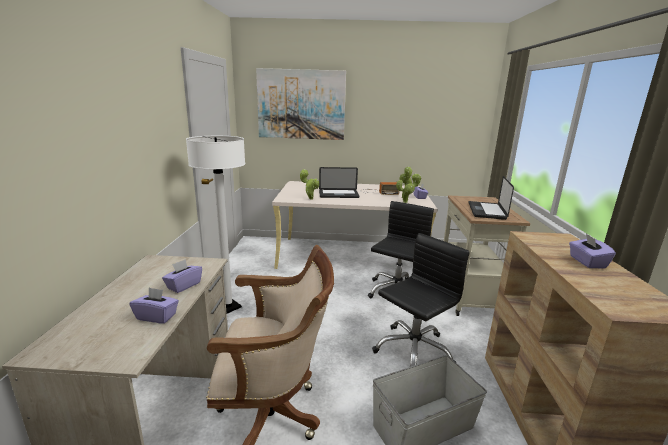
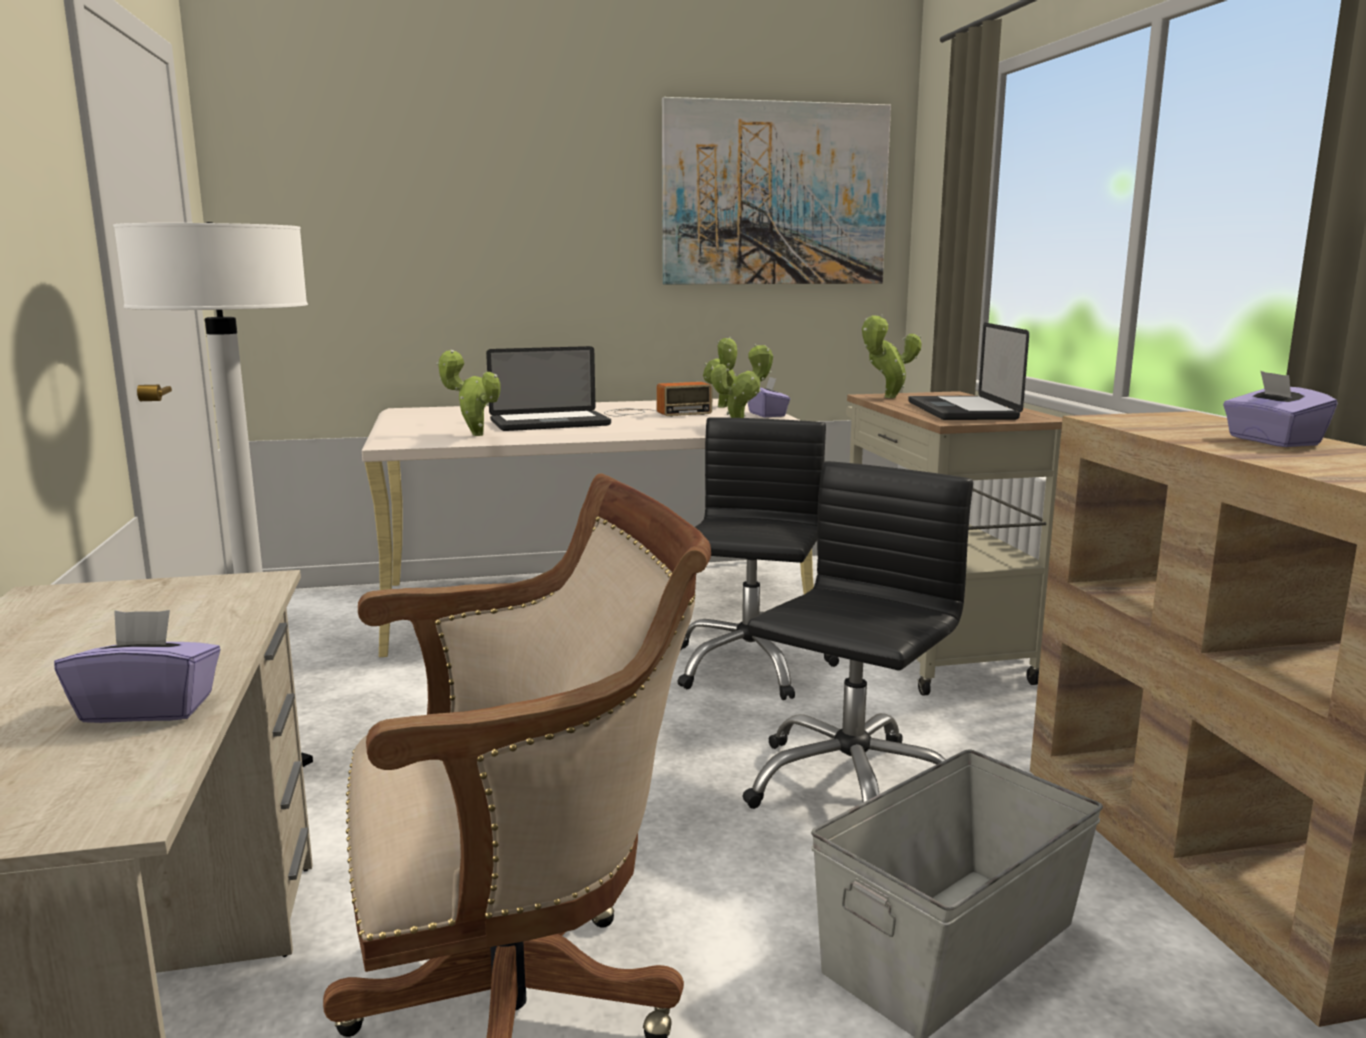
camera: 15 degrees left, 5 degrees down
(183, 285) = (195, 636): purple tissue box -> none
(301, 104) = (407, 185): picture -> picture (775, 194)
(462, 199) = (887, 397): none -> potted plant

